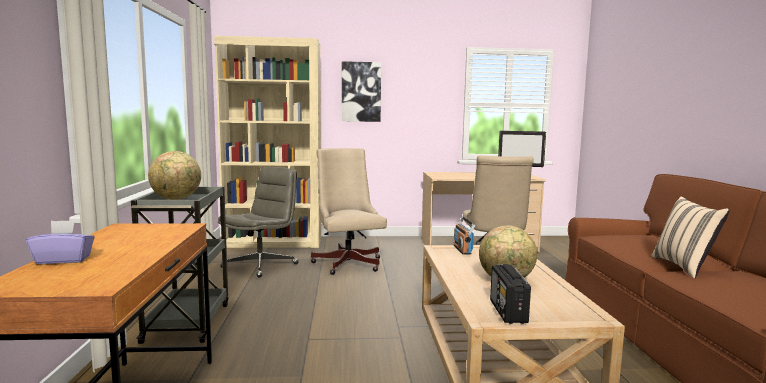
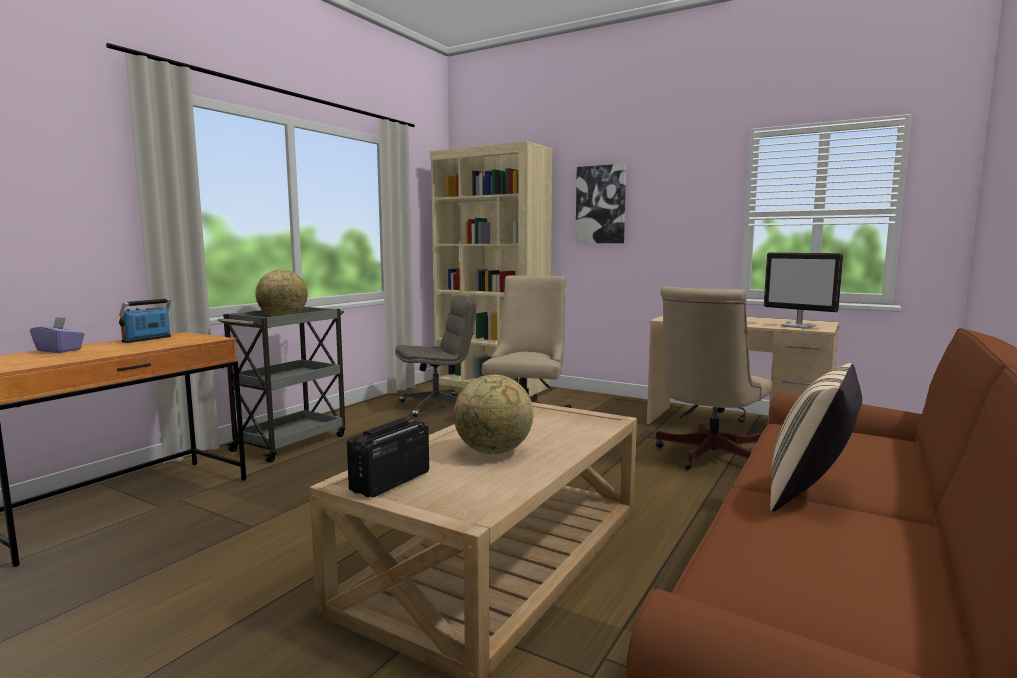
camera: 35 degrees right, 0 degrees up
(462, 249) = (541, 411): radio -> radio (147, 339)

